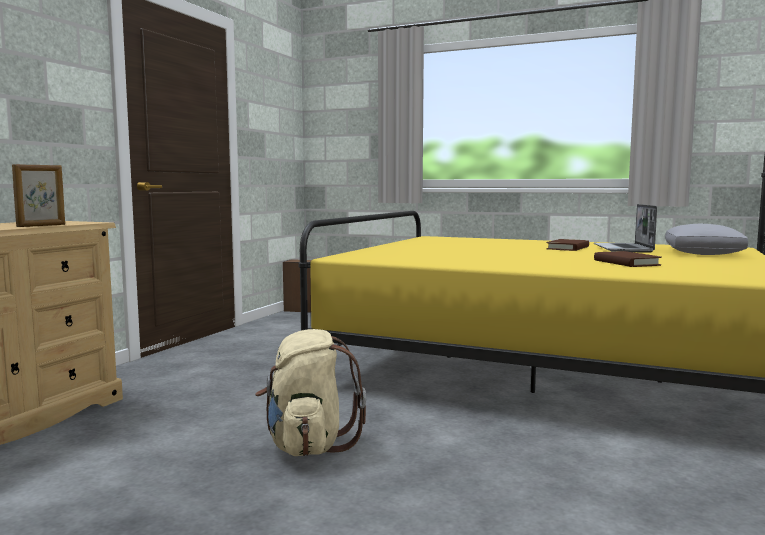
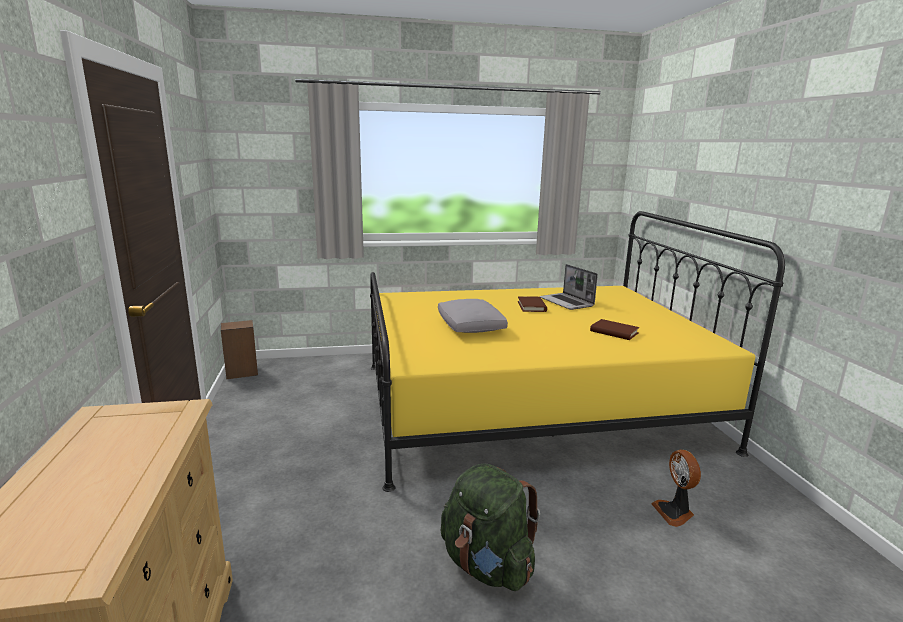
camera: 35 degrees left, 10 degrees up
(42, 225) = (165, 446): picture frame -> none
(308, 445) = (487, 565): beige backpack -> green backpack
(589, 475) = (674, 512): none -> fan
(702, 253) = (619, 303): grey pillow -> grey pillow (470, 326)

